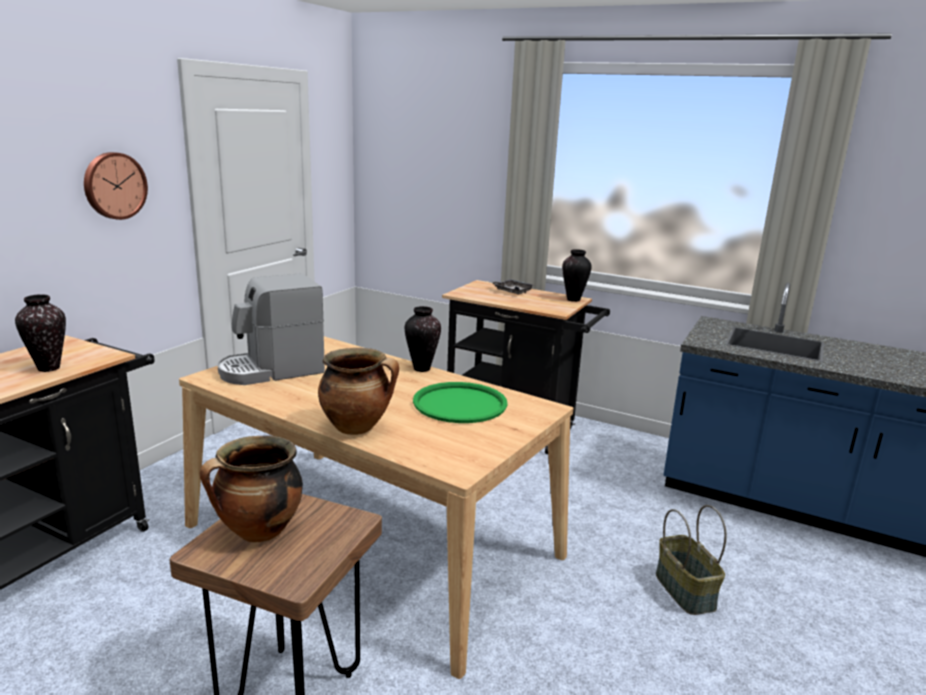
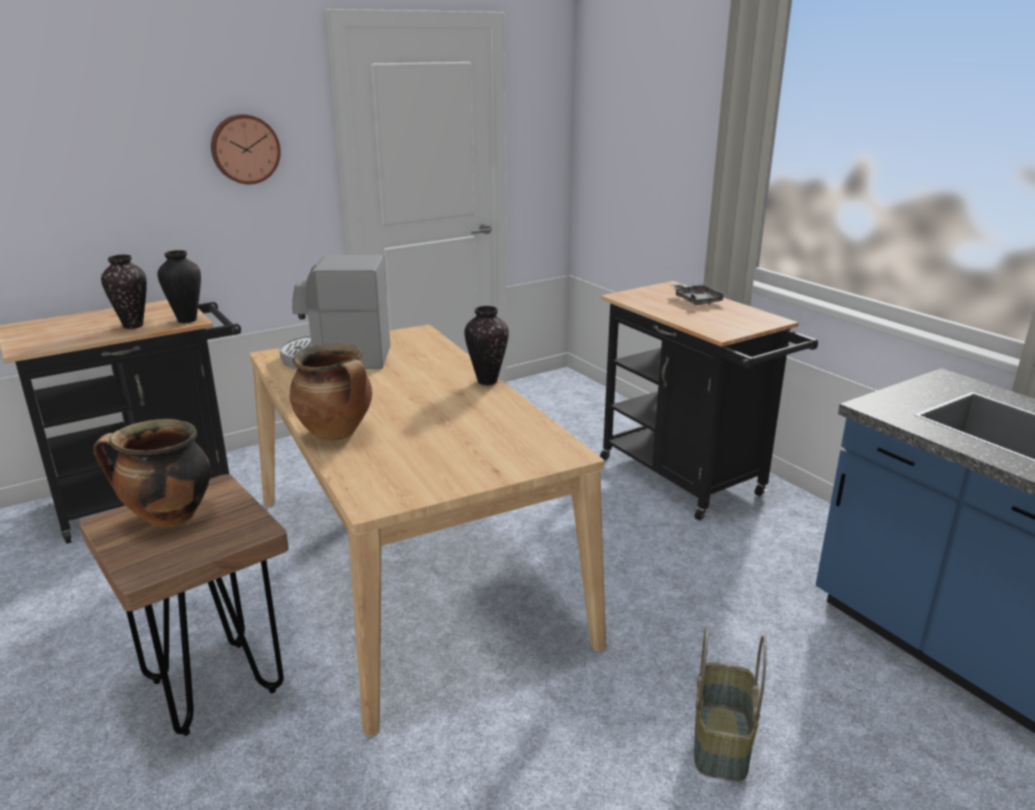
camera: 30 degrees right, 5 degrees up
(460, 404) = (474, 429): green tray -> none
(573, 300) = (766, 321): vase -> vase (186, 320)

